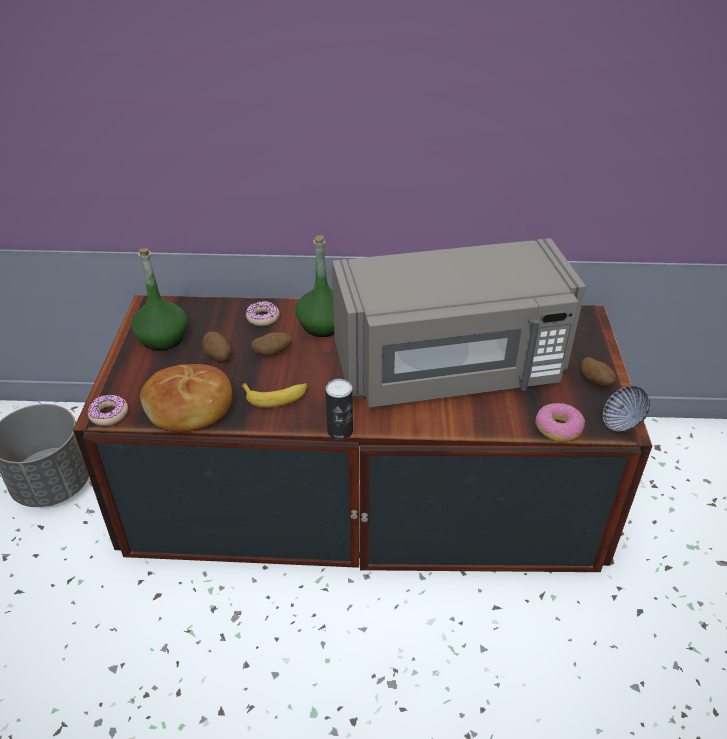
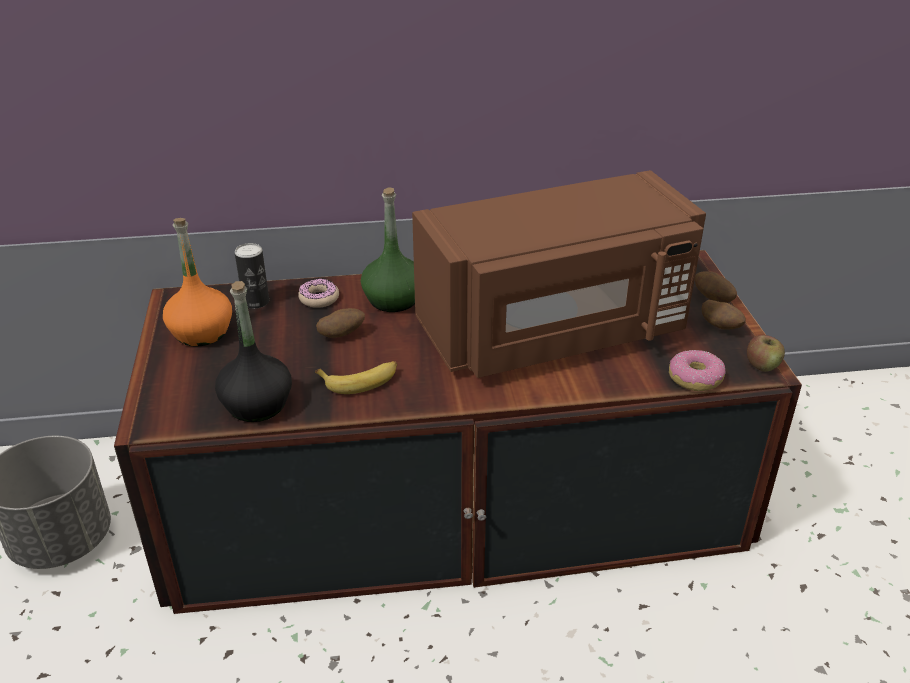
camera: 10 degrees left, 5 degrees down
(109, 414) = (156, 423): donut -> none
(162, 338) = (201, 332): green bottle -> orange bottle
(189, 408) = (257, 405): bread -> black bottle
(218, 356) = (276, 345): potato -> potato (712, 299)
(340, 431) = (447, 409): can -> can (256, 302)
(451, 369) = (556, 331): grey microwave -> brown microwave
(622, 423) = (762, 365): bowl -> apple

